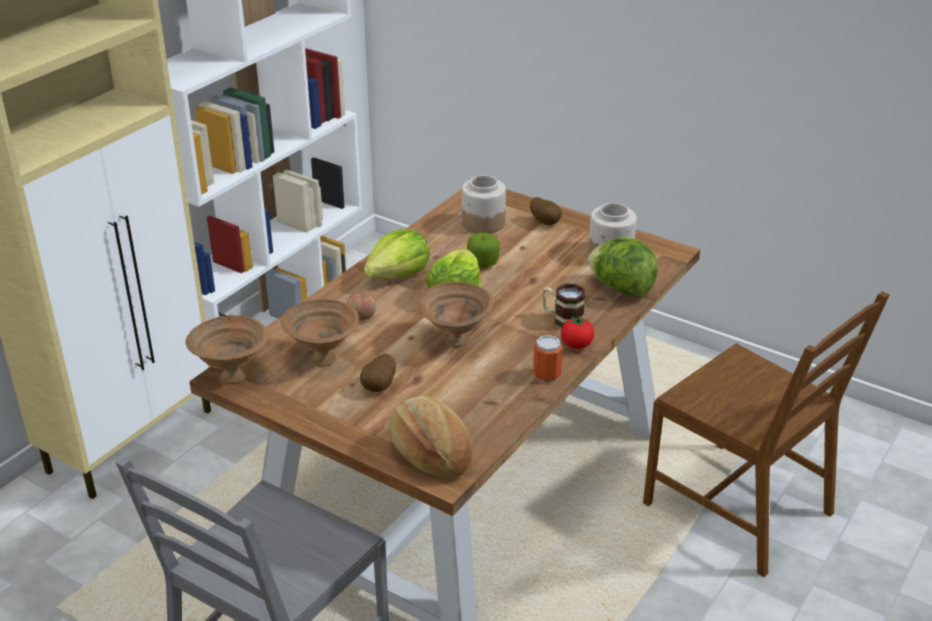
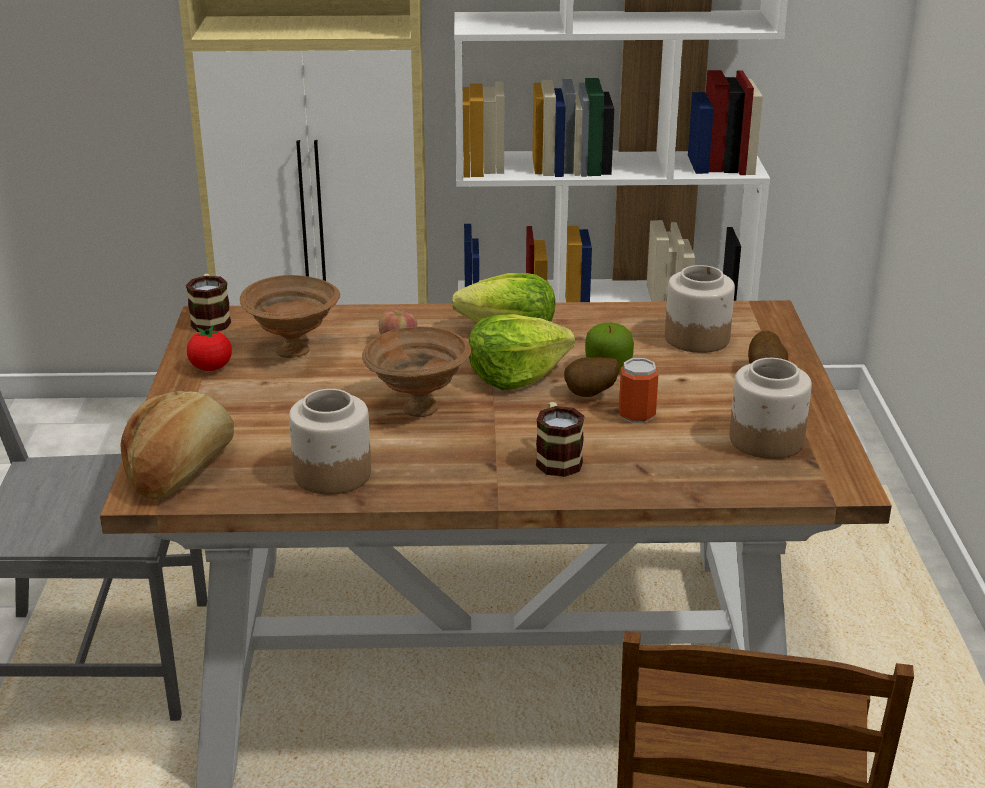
camera: 55 degrees right, 5 degrees down
(230, 376) = (210, 320): brown bowl -> mug
(380, 387) = (276, 398): potato -> potato (591, 395)
(498, 398) = (331, 474): none -> jar
(547, 375) = (416, 489): can -> can (636, 415)
(576, 345) = (509, 488): tomato -> tomato (211, 368)
(621, 289) = (687, 476): lettuce -> none

